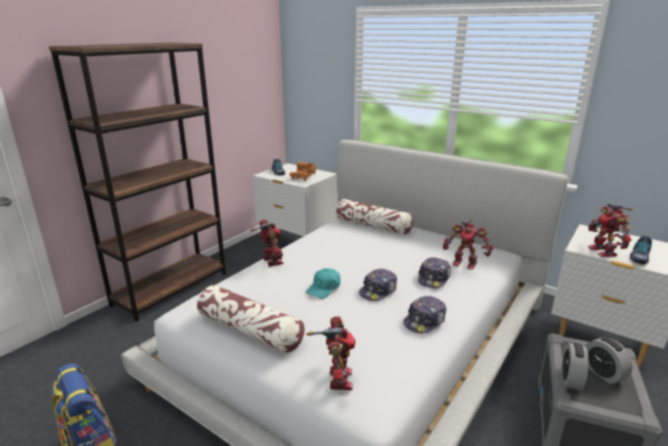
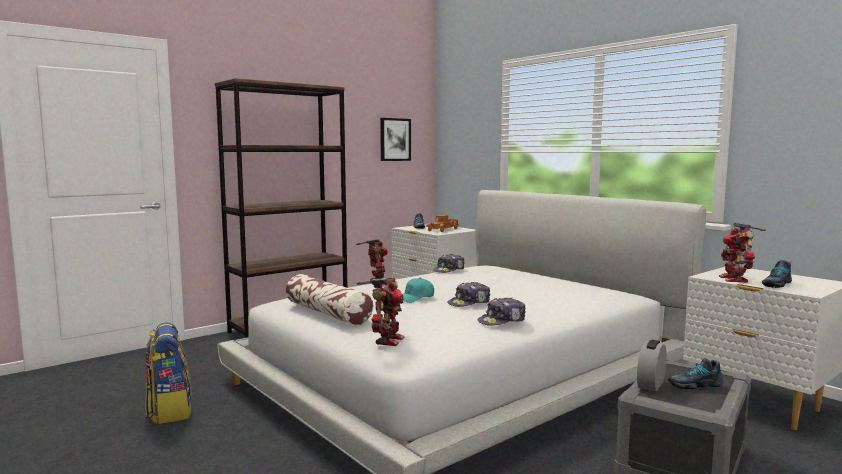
camera: 15 degrees right, 15 degrees down
(246, 85) = (395, 139): none -> picture
(373, 226) = (500, 271): pillow -> none
(434, 278) = (536, 301): cap -> cap (449, 270)
(465, 263) = (581, 296): toy robot -> none
(602, 373) = (694, 385): alarm clock -> shoe

